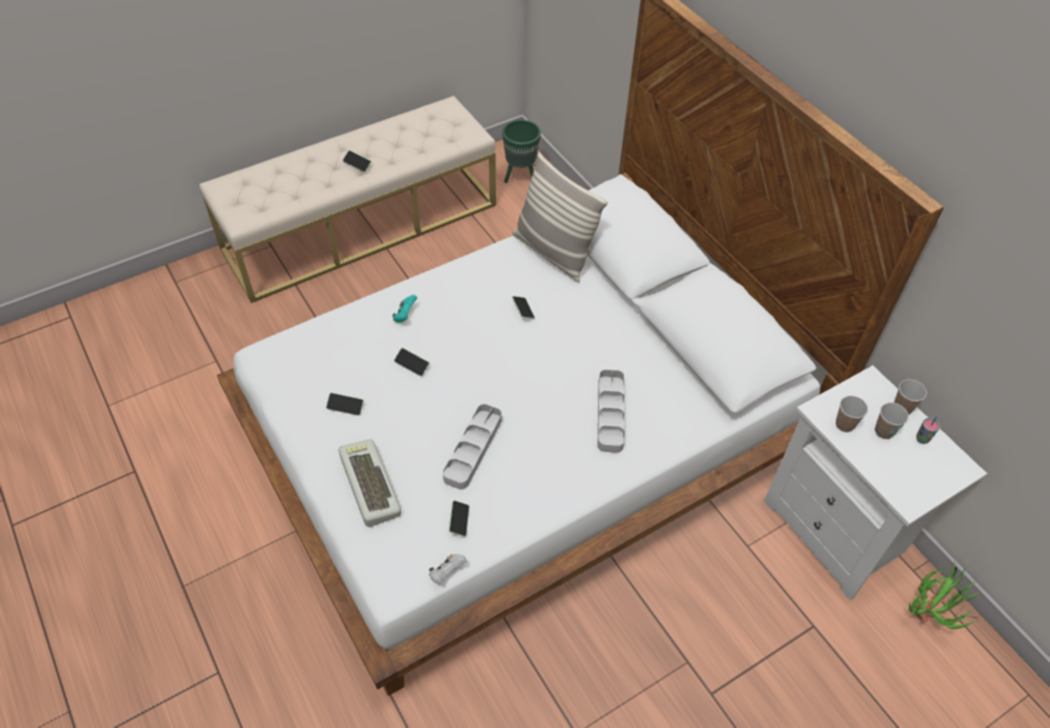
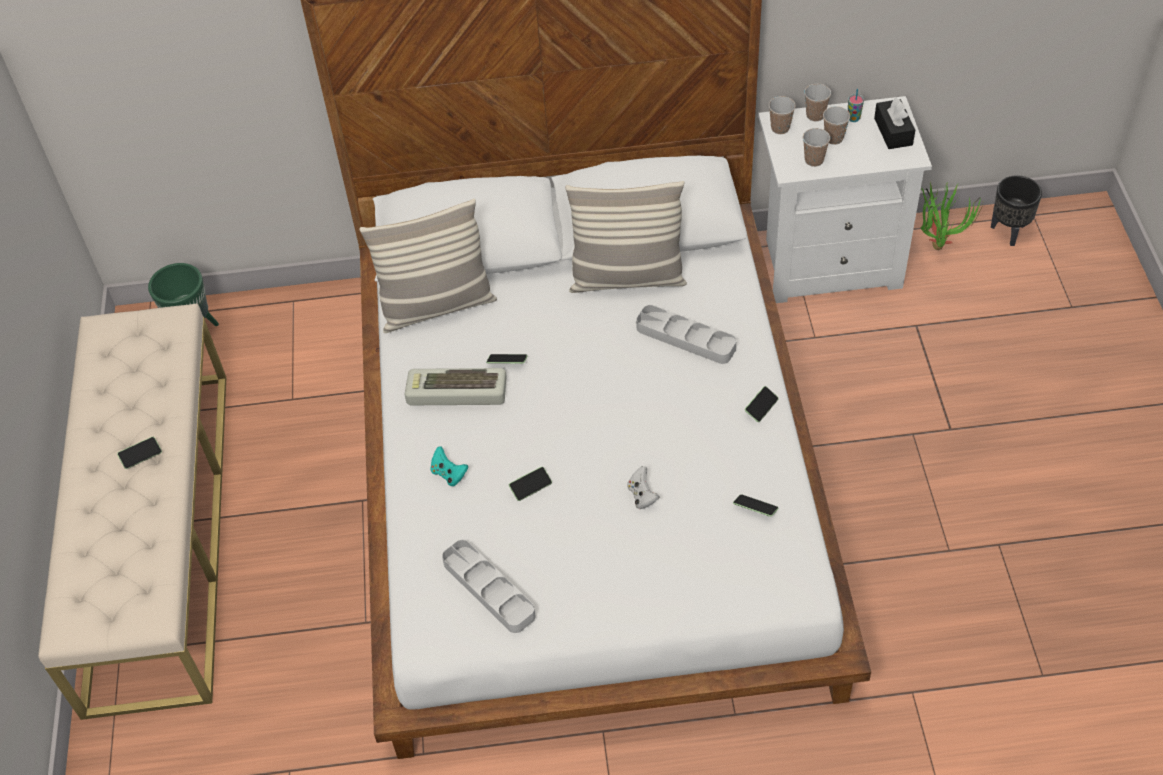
camera: 60 degrees left, 0 degrees up
(345, 407) = (554, 570): phone -> phone (761, 407)
(367, 485) = (672, 578): keyboard -> keyboard (455, 393)
(446, 573) = (810, 539): white game controller -> white game controller (642, 496)
(473, 449) = (671, 468): grey tray -> grey tray (489, 589)
(650, 354) = (627, 278): none -> pillow
(865, 387) = (780, 128): none -> cup
(929, 477) = (893, 131): none -> black tissue box
(987, 677) = (1009, 233): none -> black planter

